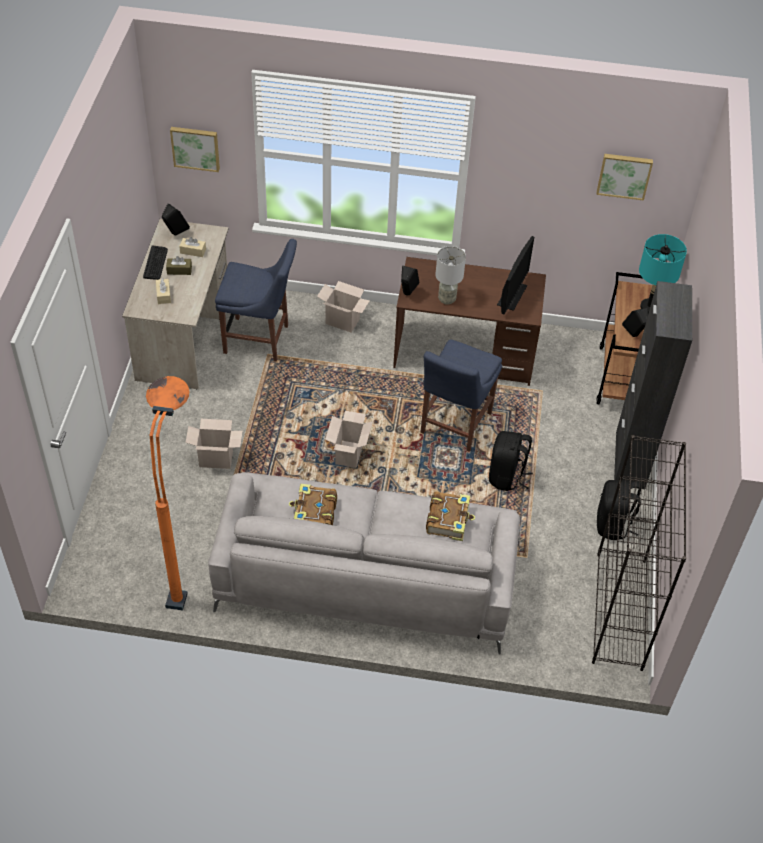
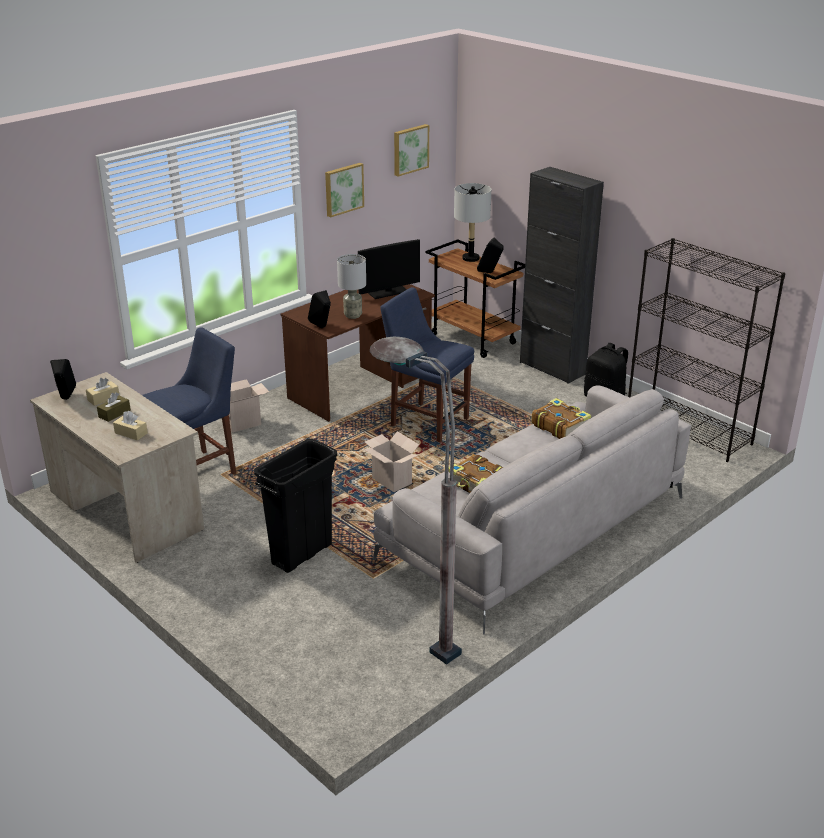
camera: 50 degrees left, 20 degrees down
(155, 263) = (83, 422): keyboard -> none
(187, 568) = (412, 629): orange floor lamp -> grey floor lamp
(195, 147) = (49, 286): picture -> picture (343, 189)
(217, 458) = (302, 553): cardboard box -> black trash can
(454, 425) = (426, 421): blue chair -> blue chair turned 150 degrees clockwise
(506, 476) = (507, 421): black backpack -> none
(512, 295) = (388, 292): monitor -> monitor turned 90 degrees clockwise
(649, 307) = (471, 258): turquoise table lamp -> grey table lamp

